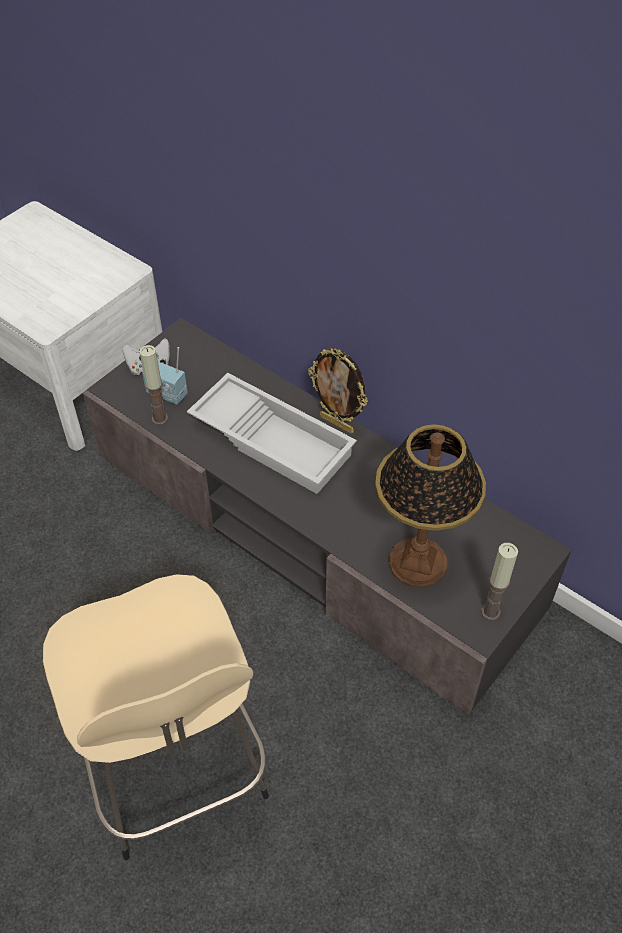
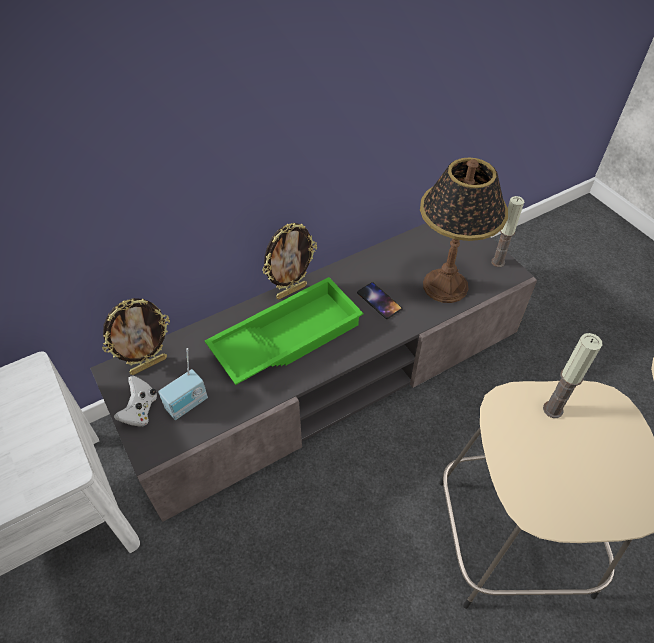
camera: 70 degrees left, 0 degrees up
(159, 418) = (216, 417): candle -> candle (553, 409)
(198, 353) = (148, 365): none -> picture frame
(274, 439) = (286, 336): white tray -> green tray
(361, 504) = (379, 301): none -> phone

